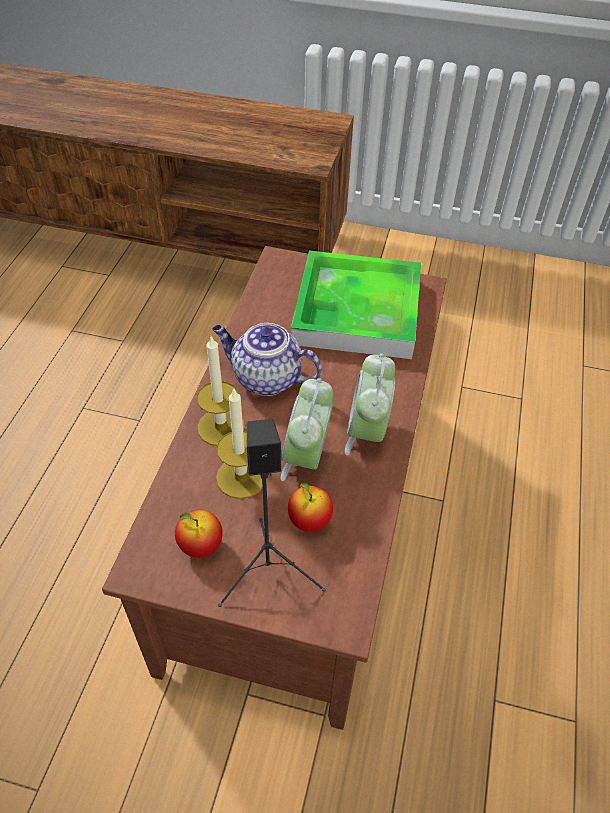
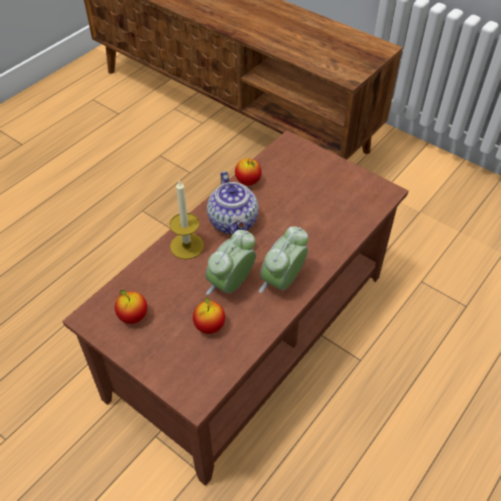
camera: 25 degrees right, 0 degrees up
(241, 477) = (181, 283): candle -> none
(254, 322) = (248, 182): none -> apple
(265, 378) = (234, 223): teapot -> teapot turned 150 degrees counterclockwise
(269, 570) = (166, 348): black speaker -> none
(357, 311) = (325, 195): tray -> none

